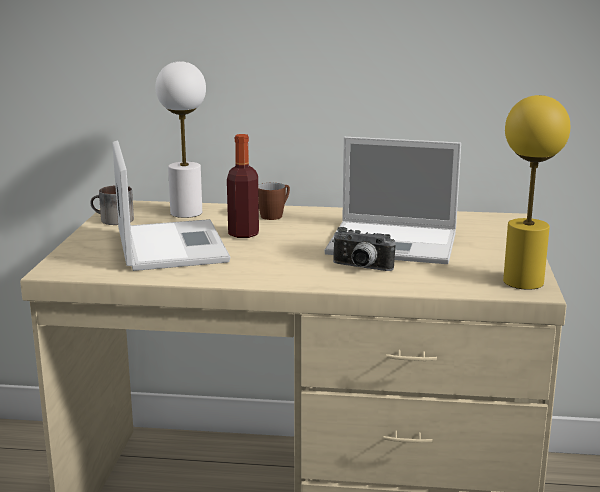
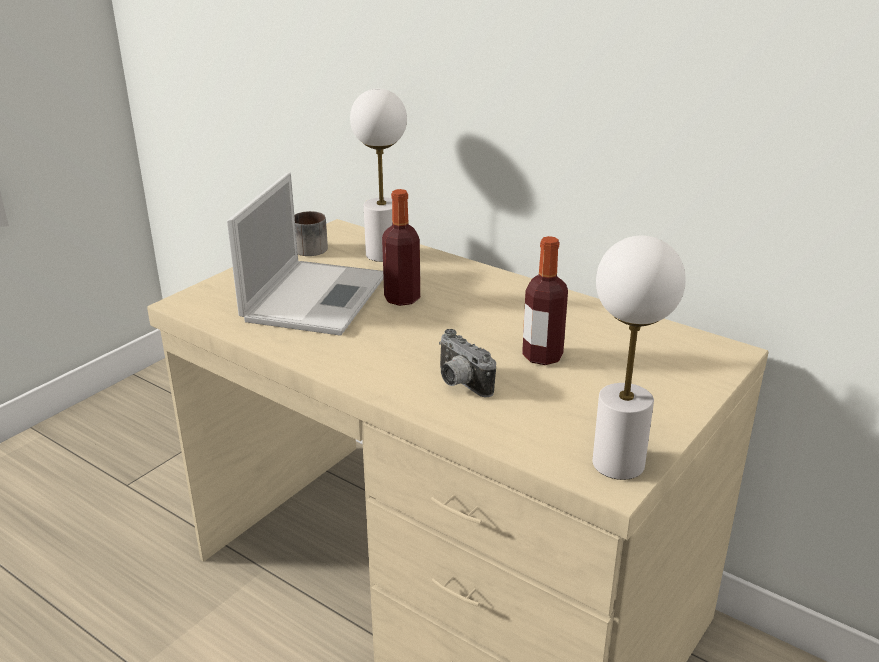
camera: 30 degrees right, 10 degrees up
(275, 215) = (465, 279): brown mug -> none
(395, 243) = (542, 356): laptop -> bottle
(524, 282) = (619, 464): yellow table lamp -> white table lamp

